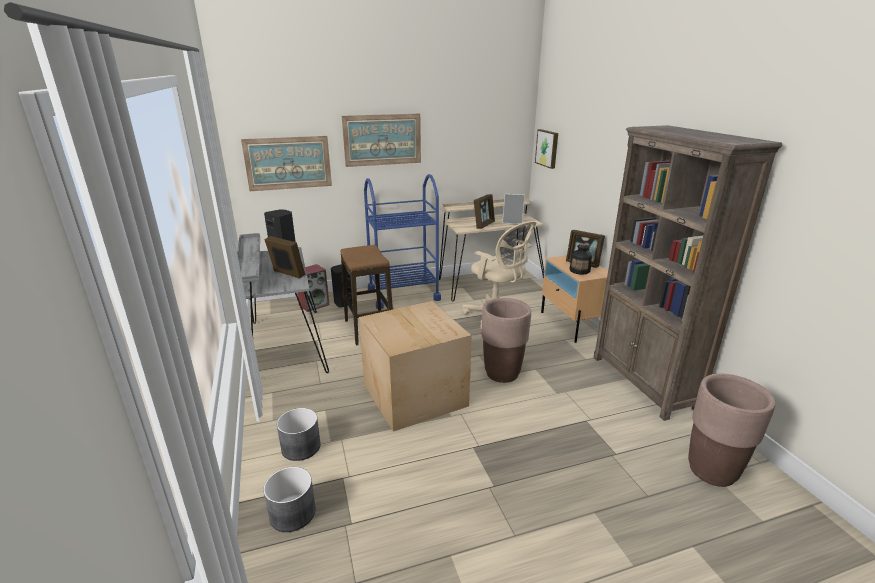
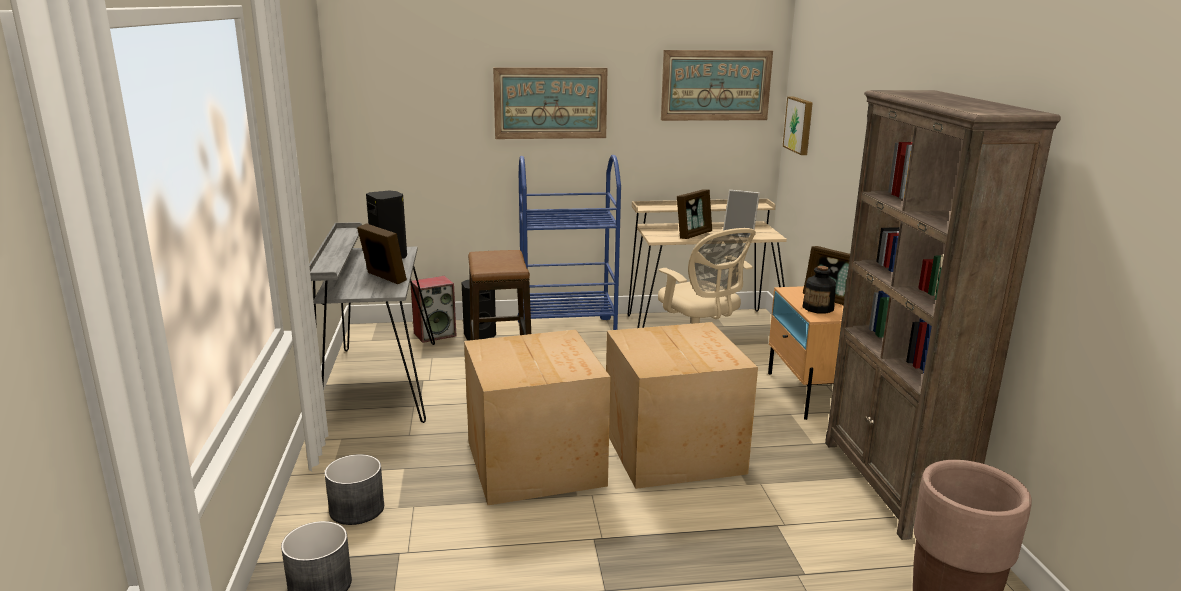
camera: 10 degrees right, 5 degrees down
(288, 163) = (415, 130): picture -> picture (716, 85)
(502, 373) = (674, 449): brown planter -> cardboard box

